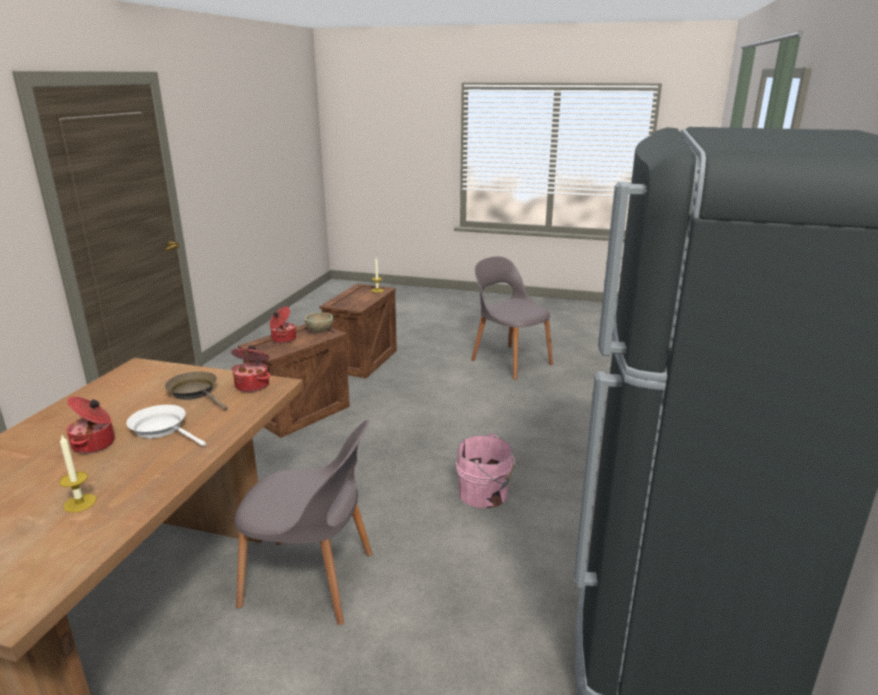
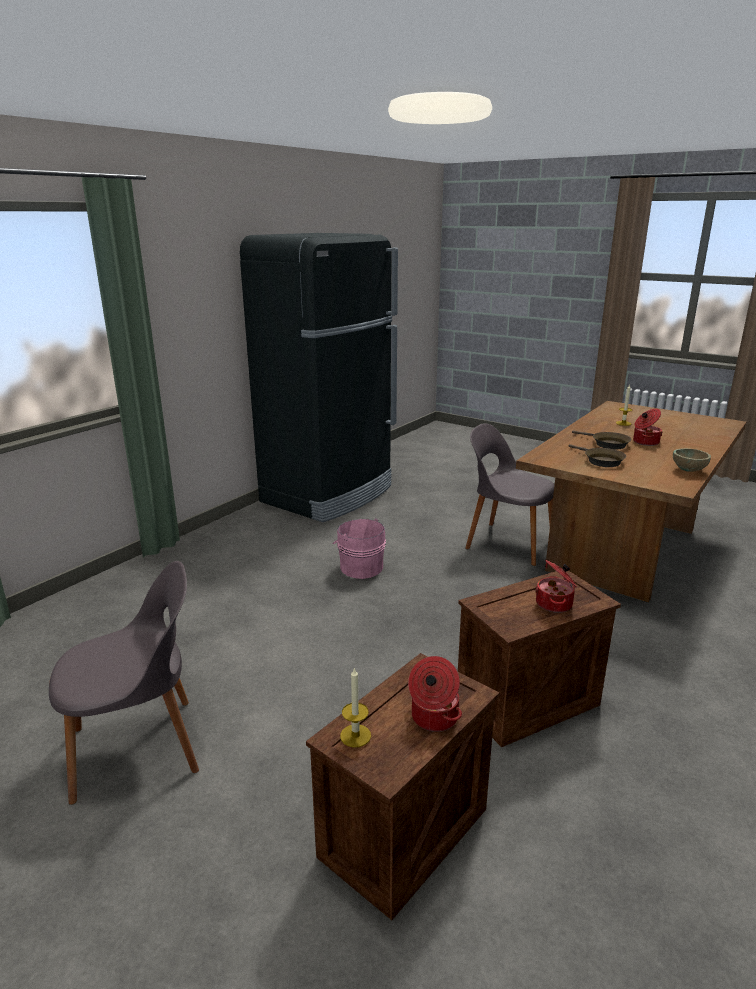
camera: 160 degrees left, 0 degrees up
(162, 429) = (607, 444): white frying pan -> brown frying pan
(253, 385) = (556, 460): cooking pot -> cooking pot (433, 717)
(319, 331) = (500, 612): beige bowl -> beige bowl (689, 470)
(510, 361) = (140, 748): grey chair -> grey chair turned 90 degrees counterclockwise

